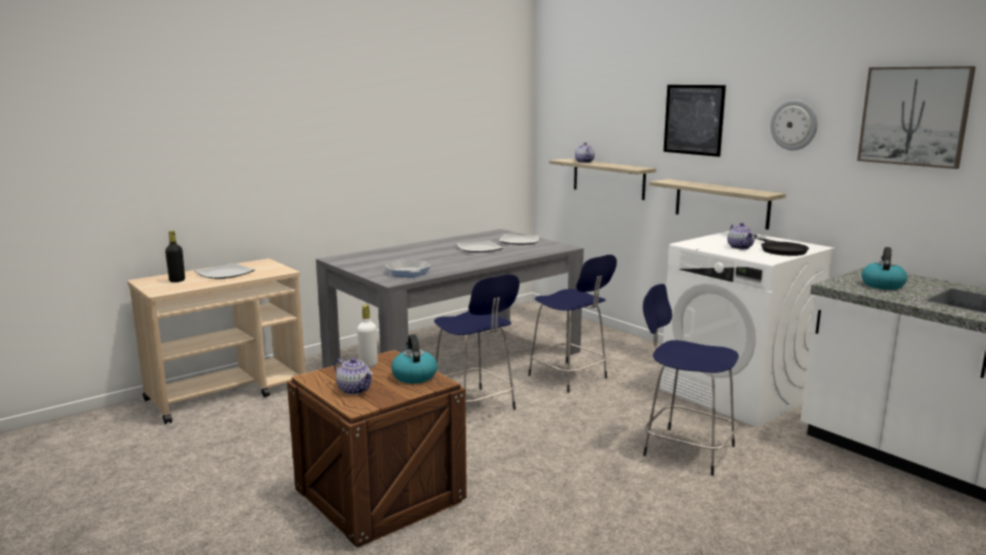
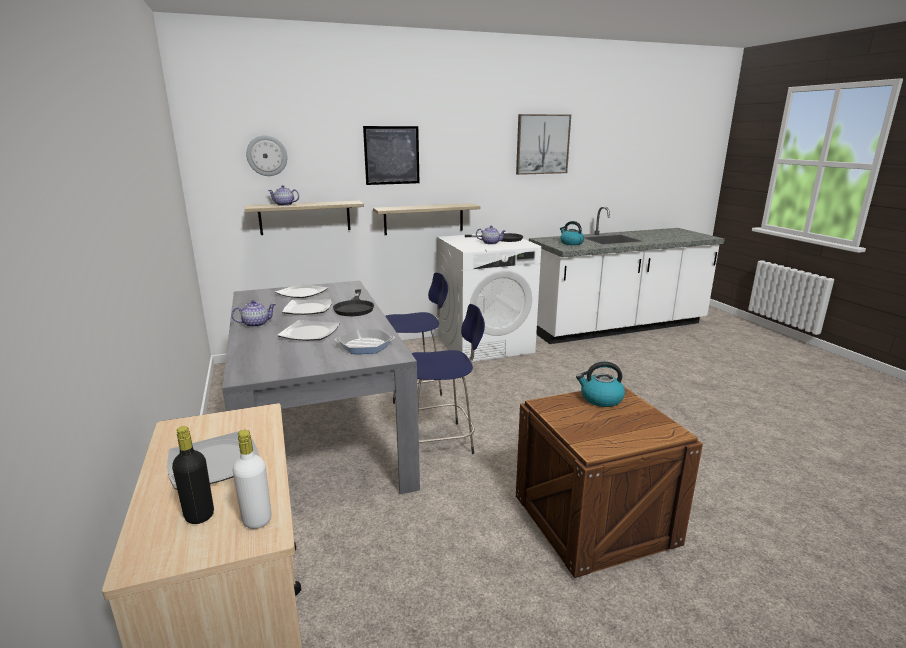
camera: 70 degrees left, 5 degrees up
(355, 389) = (630, 429): teapot -> teapot (256, 324)
(368, 365) = (566, 416): white bottle -> white bottle (257, 520)
(423, 257) = (309, 333): none -> plate
(498, 258) = (354, 307): none -> black frying pan
(685, 449) = (555, 379): blue stool -> none
(794, 125) = (473, 154): wall clock -> wall clock (267, 156)

